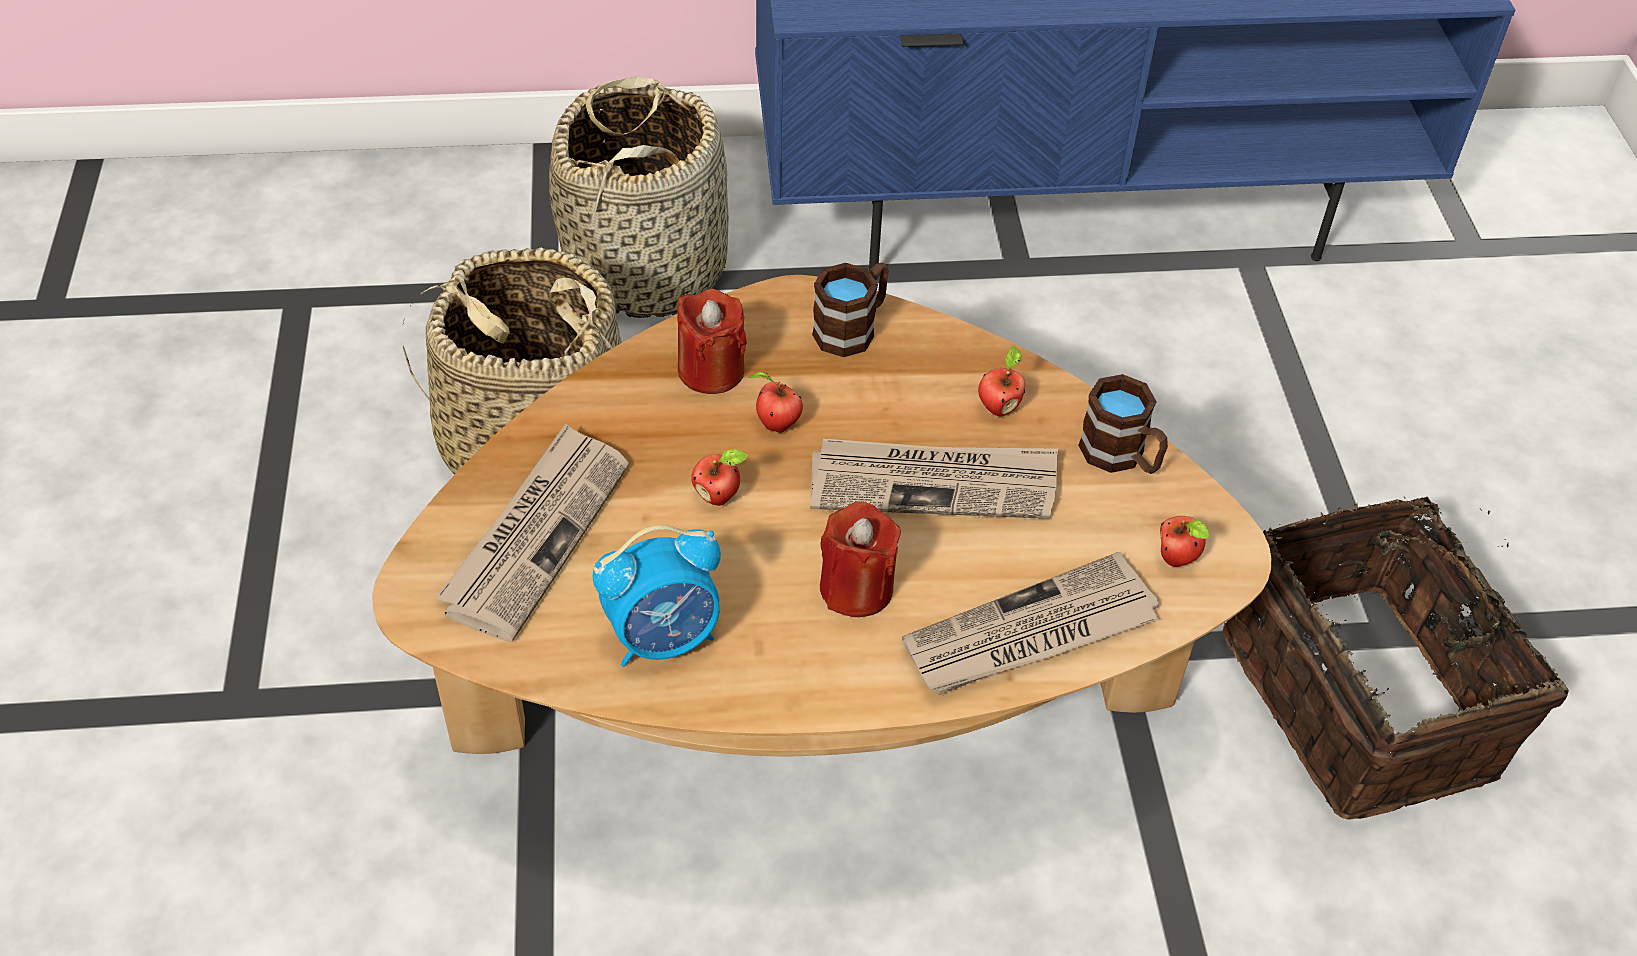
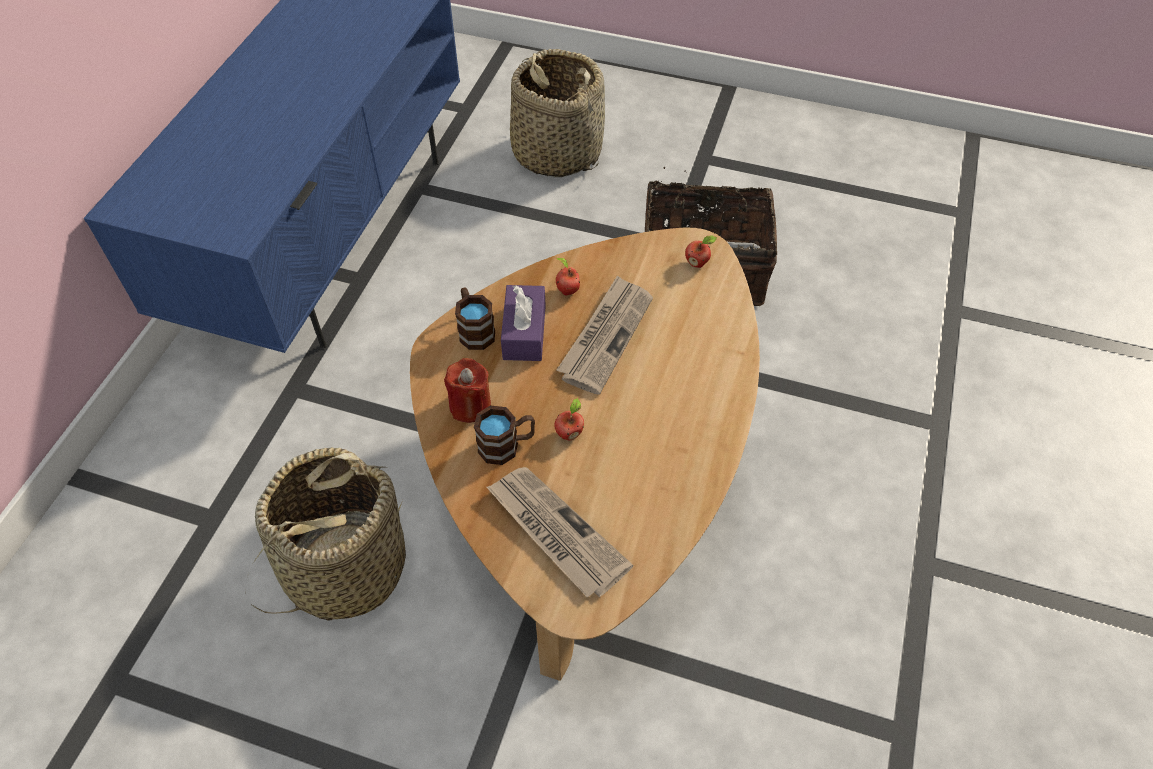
camera: 65 degrees left, 5 degrees up
(647, 266) = (234, 455): basket -> basket (556, 152)
(664, 637) = (658, 491): alarm clock -> none
(775, 425) = (529, 389): apple -> none
(856, 588) = (661, 394): red candle -> none
(881, 385) = (524, 332): none -> purple tissue box
(1030, 634) = (719, 335): newspaper -> none
(1121, 457) = (624, 257): brown mug -> brown mug (507, 445)

